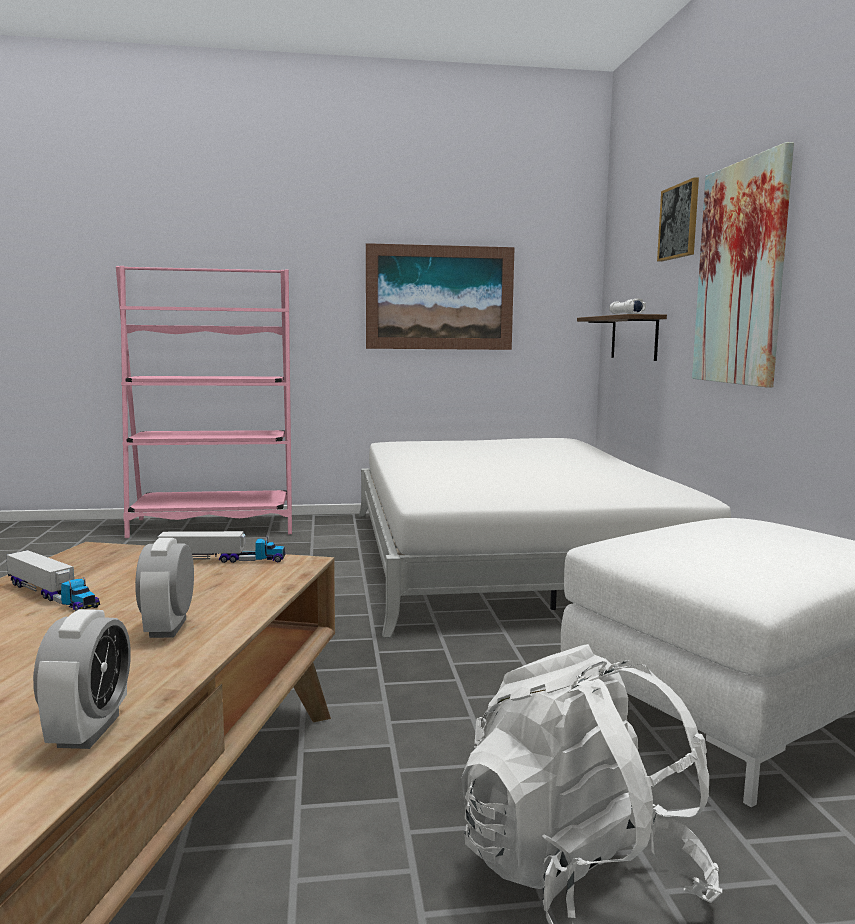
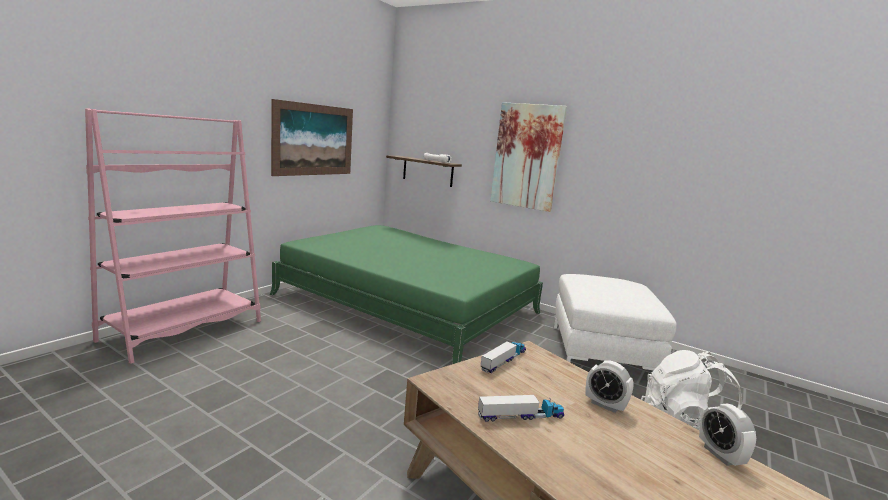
camera: 50 degrees left, 5 degrees up
(89, 731) = (720, 455): alarm clock -> alarm clock turned 150 degrees counterclockwise
(508, 556) = (407, 304): white bed -> green bed
(679, 221) = (473, 118): picture -> none

